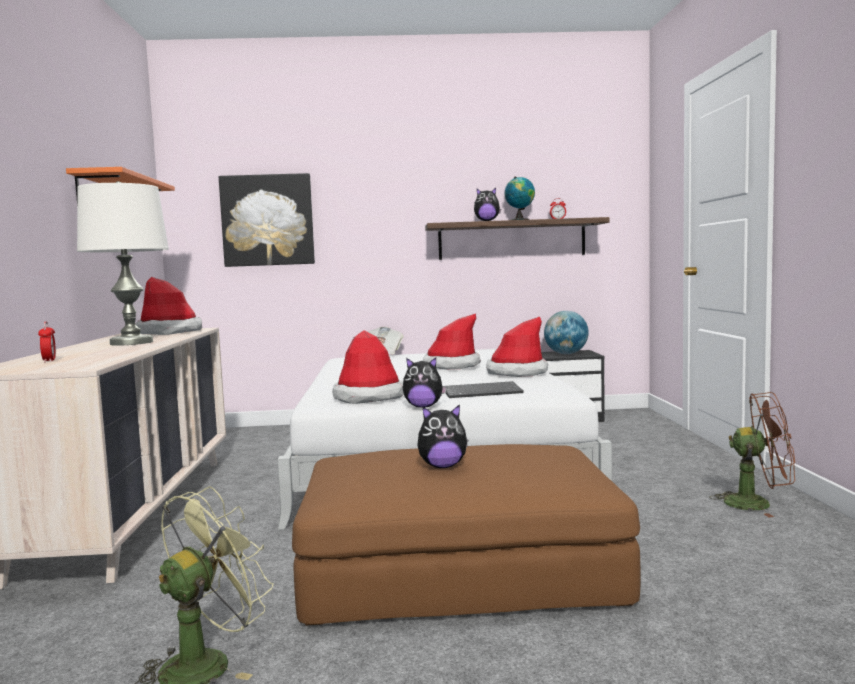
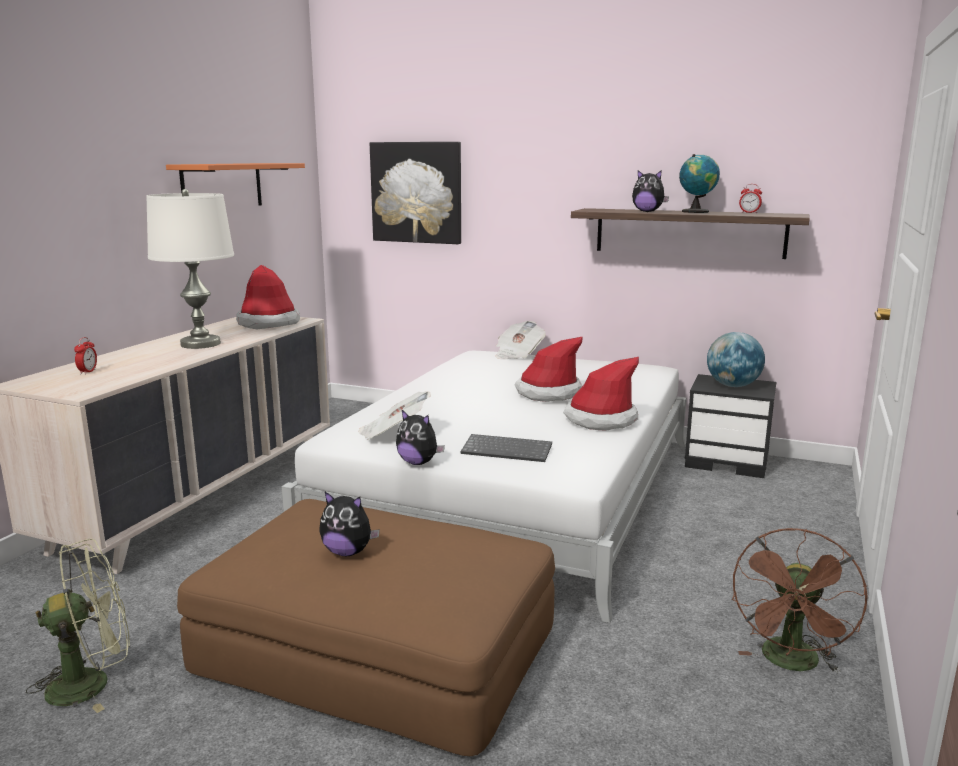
camera: 25 degrees right, 10 degrees up
(369, 397) = (393, 434): hat -> newspaper
(757, 504) = (791, 663): brown fan -> brown fan turned 75 degrees clockwise

